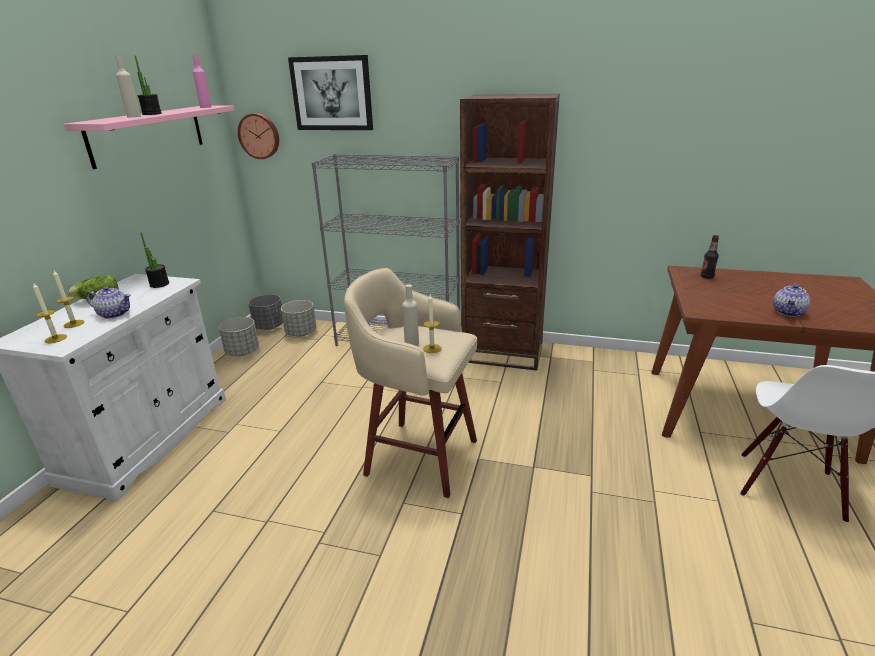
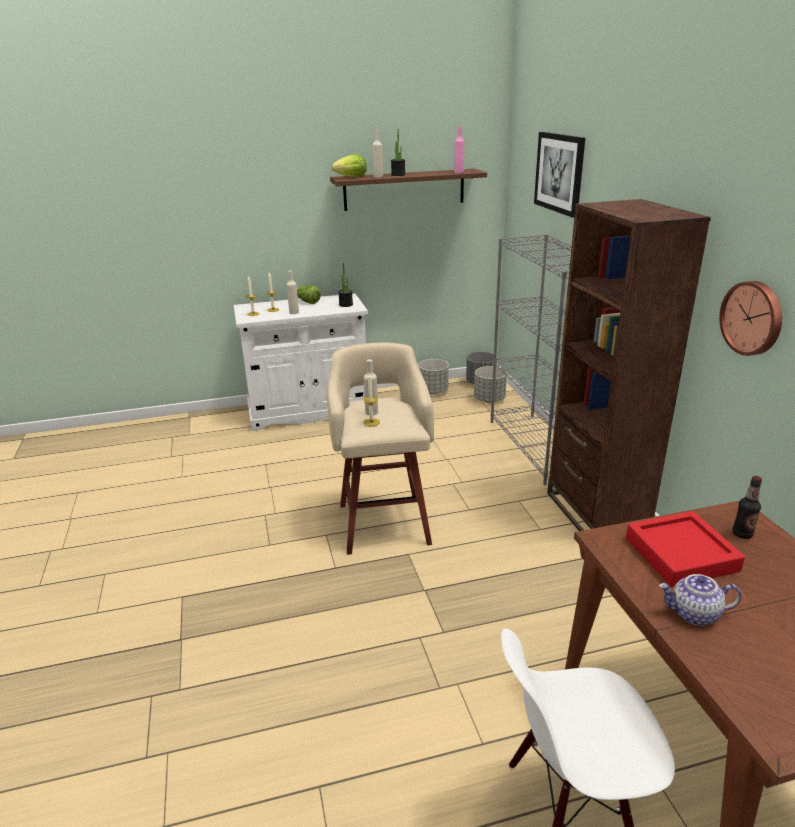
camera: 60 degrees right, 0 degrees up
(104, 120) = (352, 177): none -> lettuce
(115, 314) = (294, 312): teapot -> beige bottle
(148, 134) = (404, 189): pink shelf -> brown shelf
(259, 136) = (517, 203): wall clock -> wall clock (753, 318)
(724, 297) = (681, 554): none -> red tray

